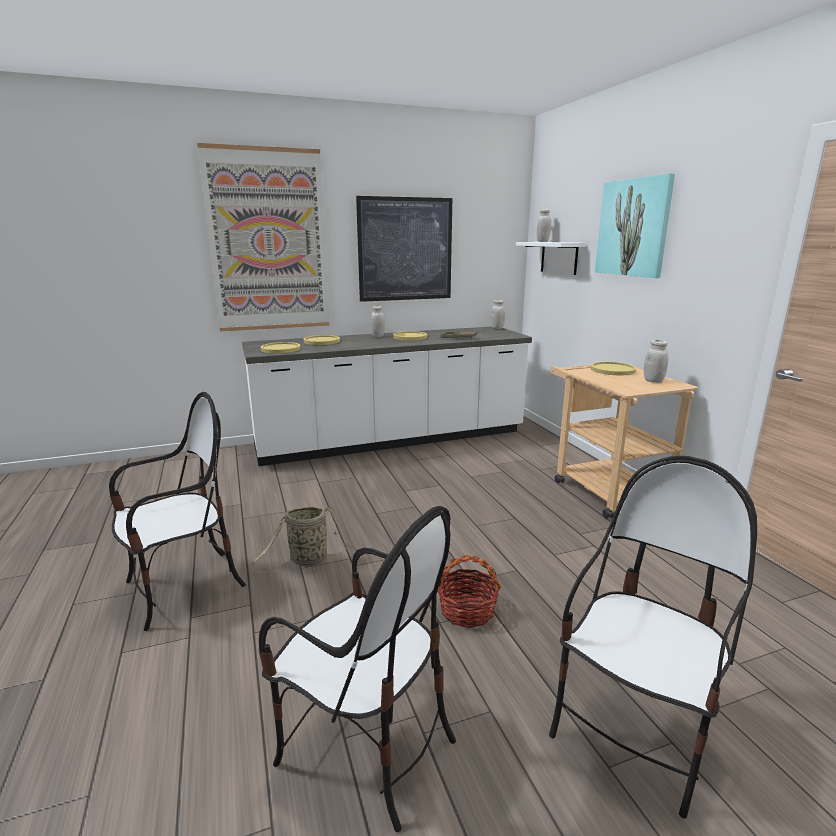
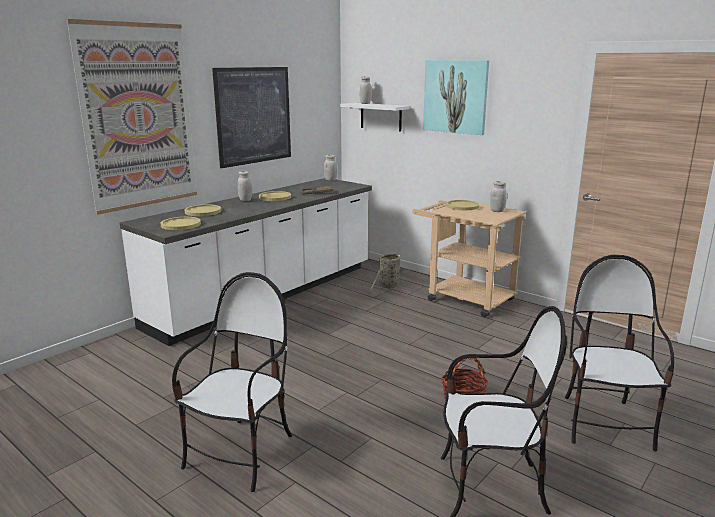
camera: 30 degrees left, 0 degrees up
(306, 561) = (316, 404): basket -> basket (388, 286)

